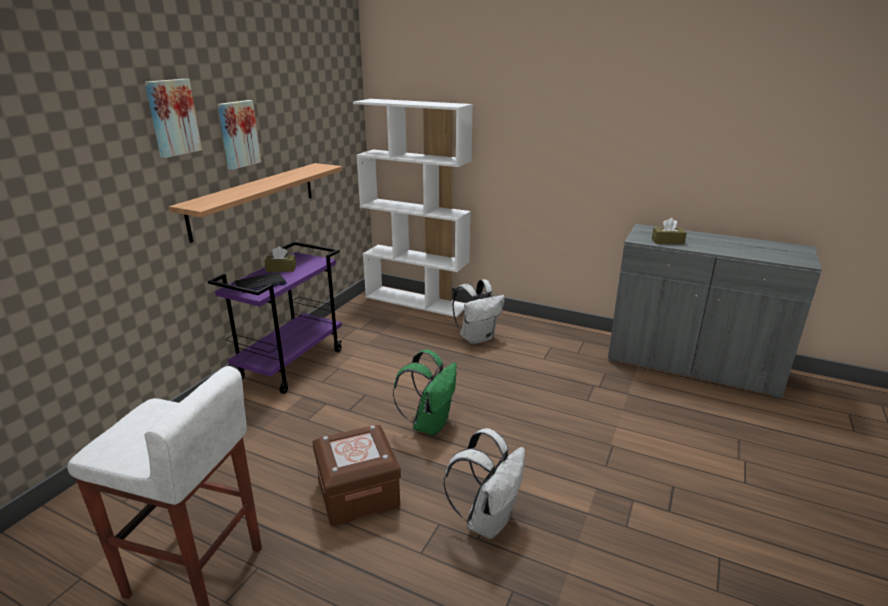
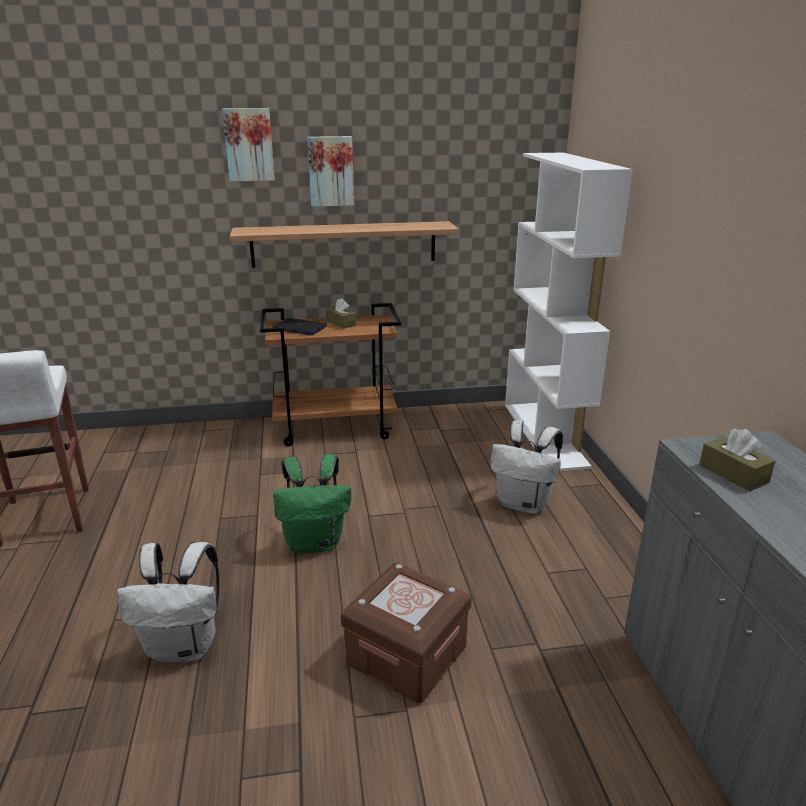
camera: 55 degrees right, 0 degrees up
(291, 364) = (336, 427): purple cart -> brown cart
(358, 493) = (175, 547): brown storage box -> brown storage box (407, 655)

